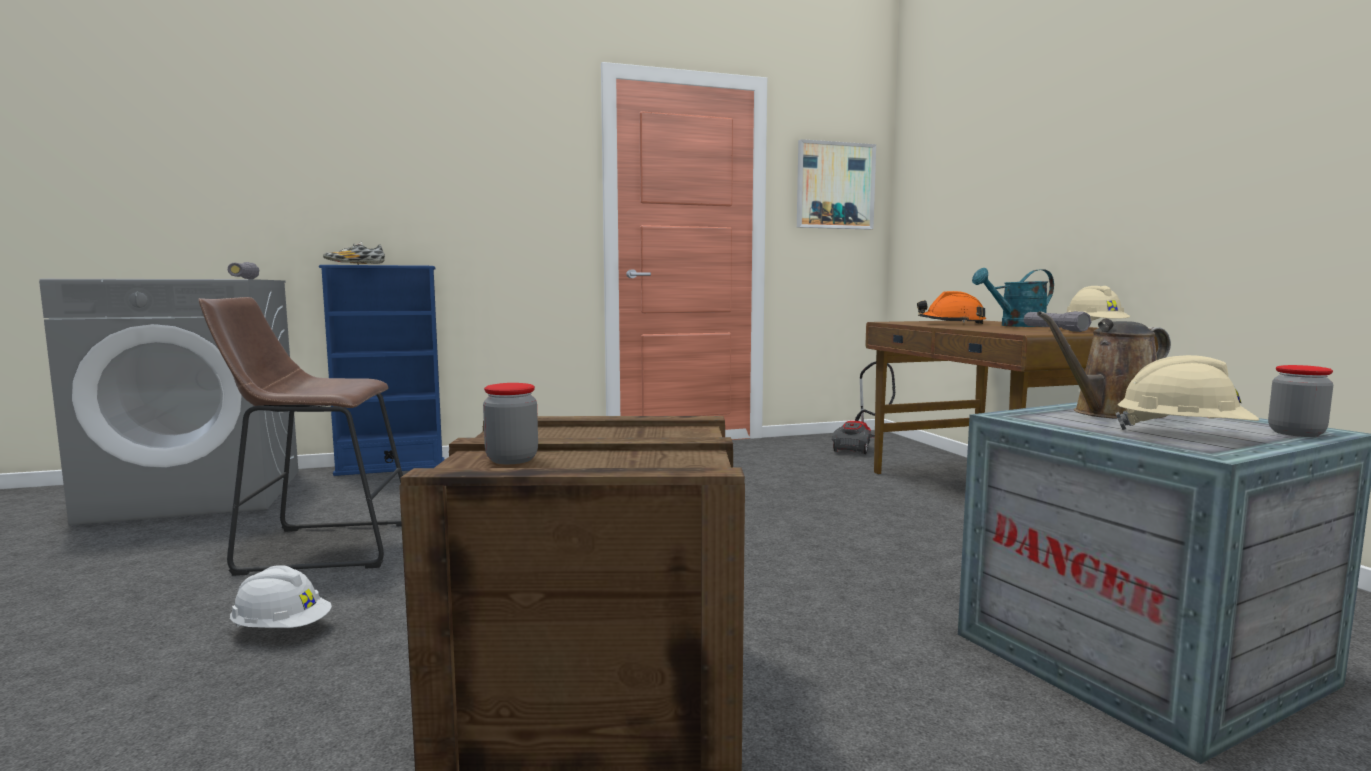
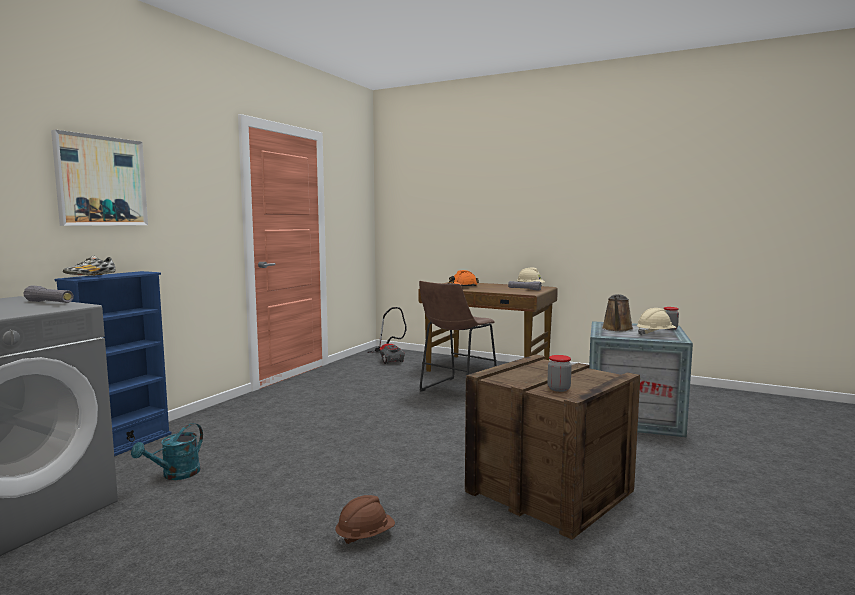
camera: 45 degrees left, 0 degrees up
(282, 629) = (365, 536): white hard hat -> brown hard hat
(318, 547) = (247, 502): brown stool -> brown stool (456, 390)
(835, 186) = (353, 201): picture -> picture (101, 181)
(1016, 326) = (496, 287): turquoise watering can -> turquoise watering can (175, 475)

